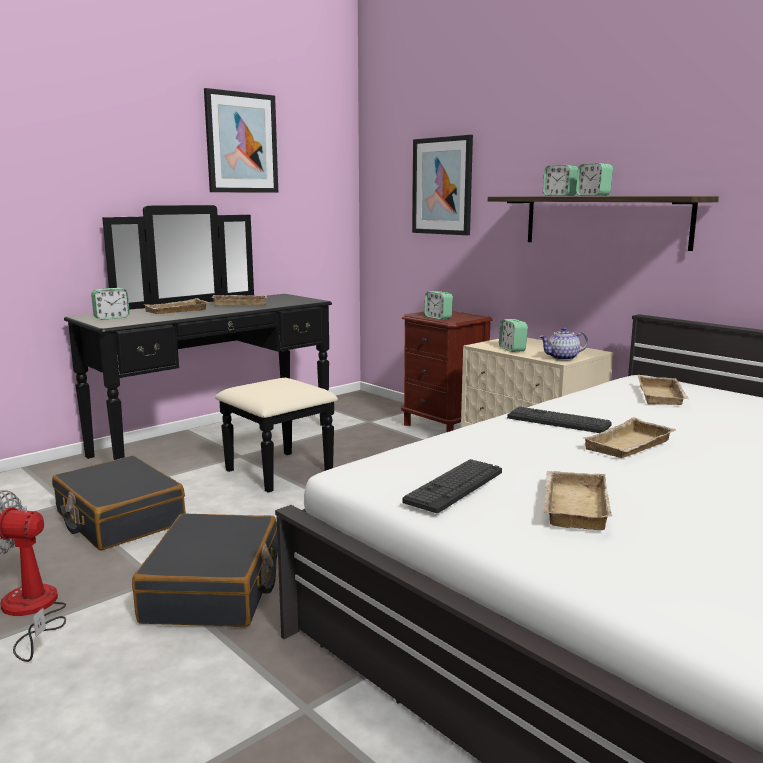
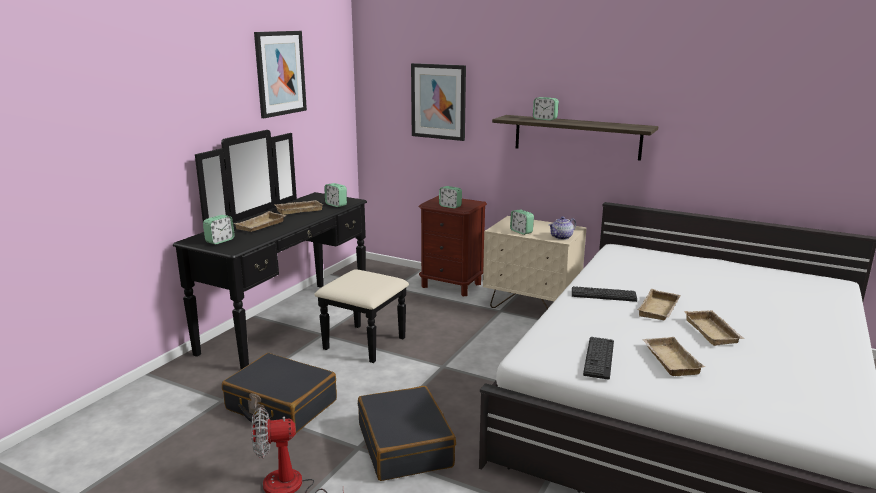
camera: 20 degrees left, 5 degrees up
(593, 196) = (573, 122): alarm clock -> alarm clock (336, 205)
(663, 396) = (642, 264): beige tray -> beige tray (713, 332)

